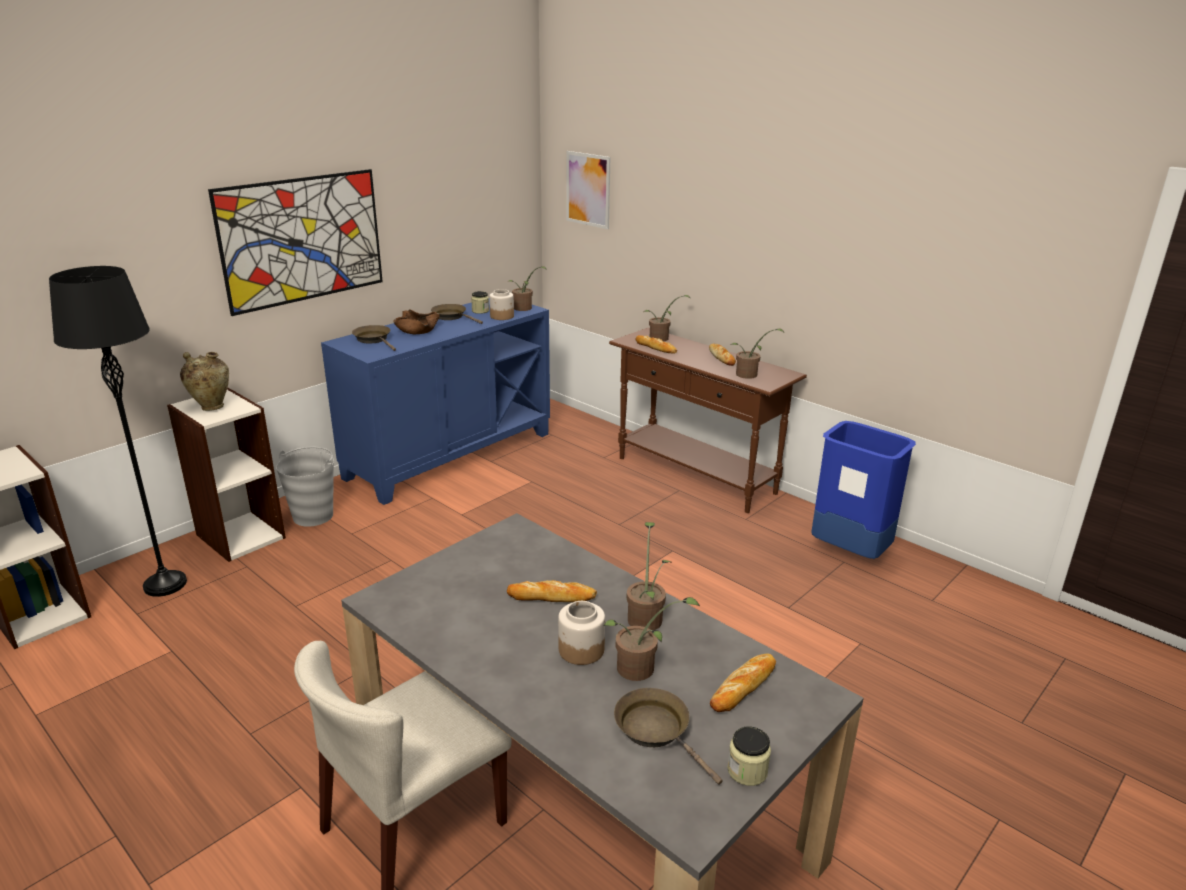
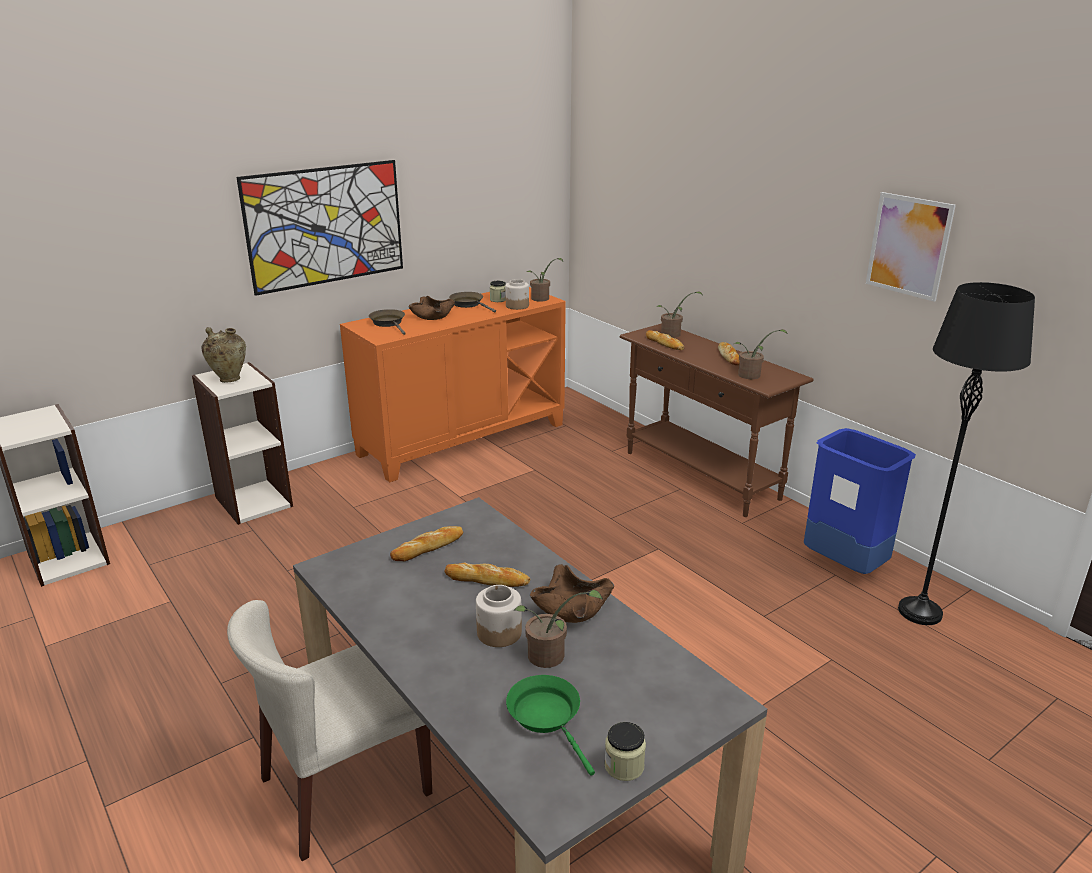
camera: 10 degrees right, 0 degrees up
(165, 584) = (178, 540): black floor lamp -> black floor lamp (920, 612)
(313, 516) = (323, 488): grey bucket -> none
(449, 455) = (462, 439): blue cabinet -> orange cabinet
(588, 189) = (612, 183): picture -> picture (908, 246)
(646, 617) = (572, 607): potted plant -> brown bowl
(656, 730) = (547, 717): brown frying pan -> green frying pan
(743, 686) = (647, 684): bread -> bread (428, 547)

